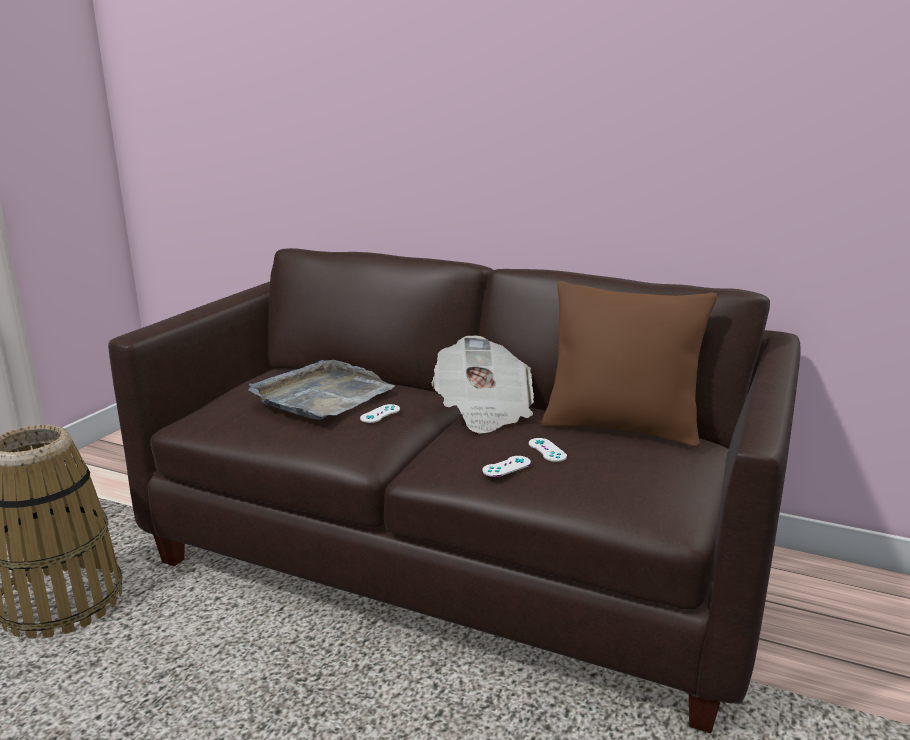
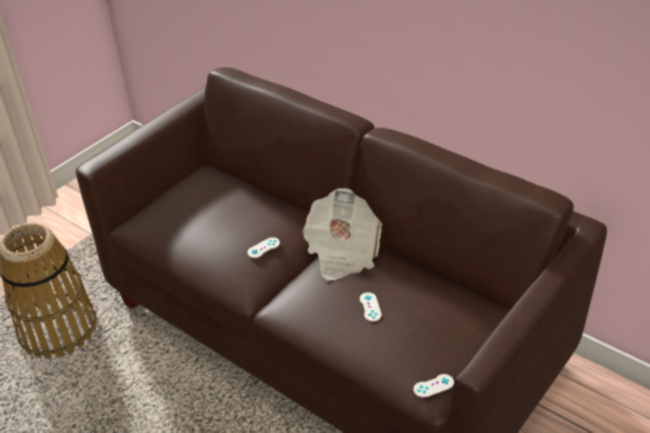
camera: 15 degrees right, 20 degrees up
(322, 395) = (228, 218): grey tray -> none
(506, 466) = (334, 321): white game controller -> white game controller (433, 386)
(621, 428) = (439, 287): brown pillow -> none

